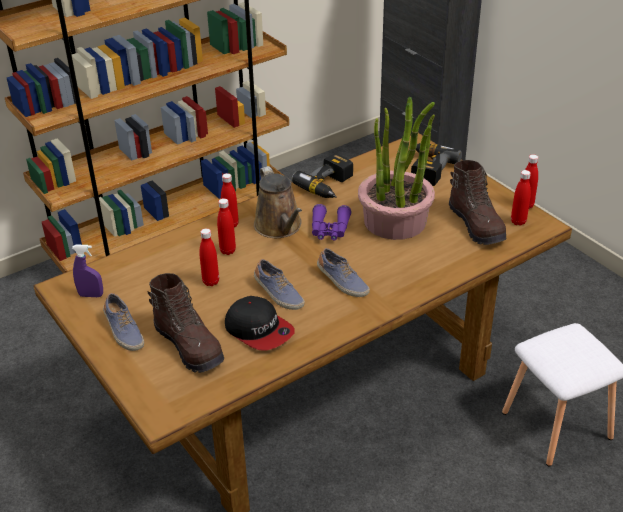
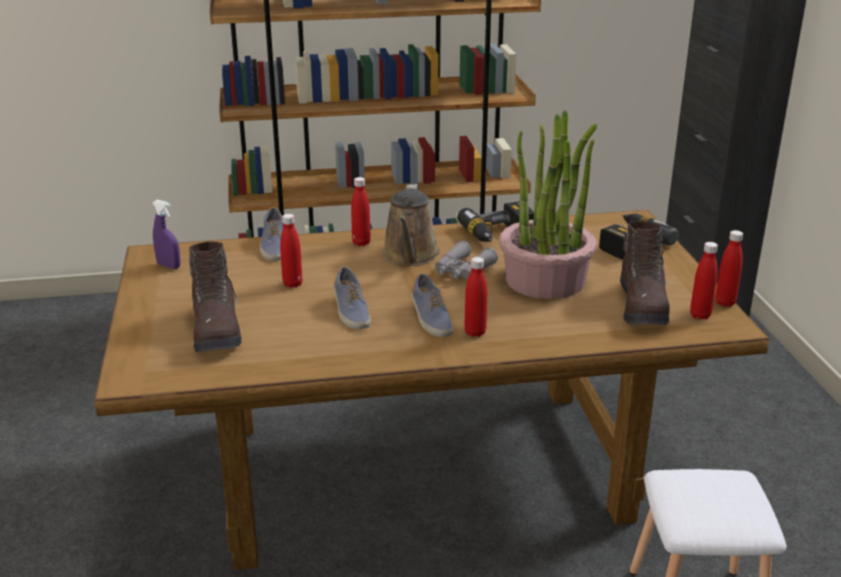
camera: 25 degrees right, 10 degrees down
(123, 331) = (167, 302): shoe -> shoe (273, 246)
(227, 251) = (336, 263): red bottle -> red bottle (475, 332)
(259, 330) = (299, 336): cap -> none
(329, 229) = (462, 270): purple binoculars -> grey binoculars

